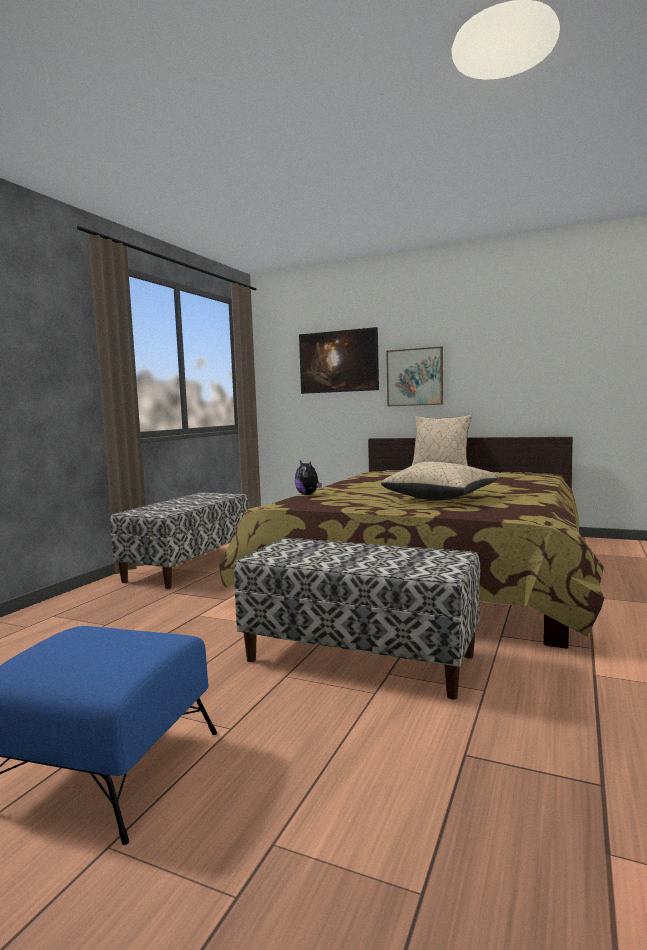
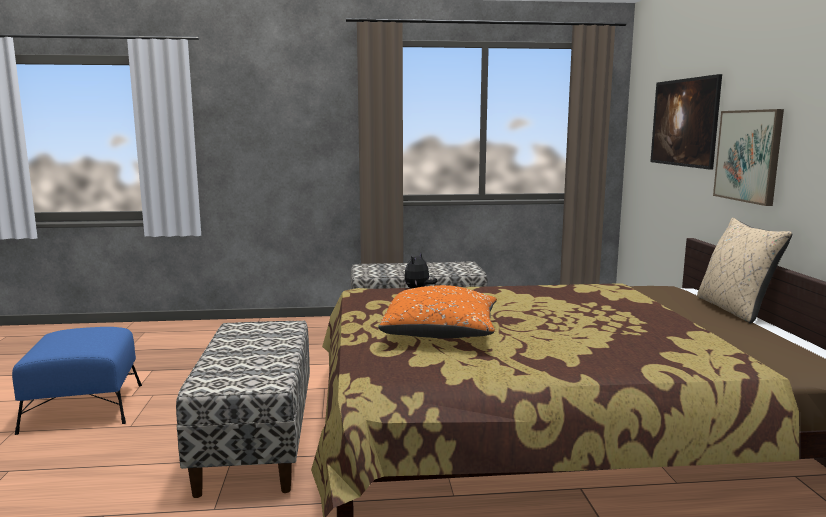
camera: 60 degrees right, 5 degrees up
(440, 498) = (441, 333): beige pillow -> orange pillow

